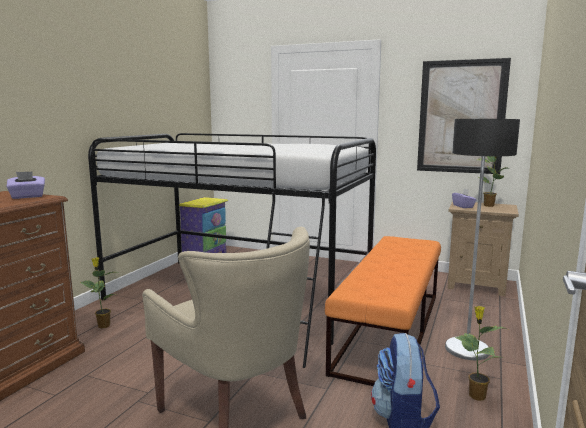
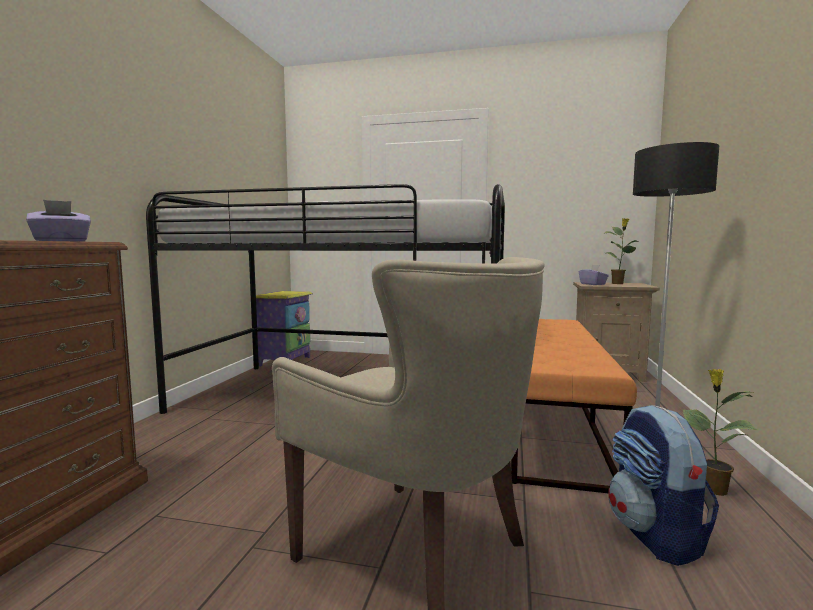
camera: 10 degrees left, 5 degrees down
(103, 325) = (169, 444): potted plant -> none
(461, 117) = (579, 190): picture -> none

